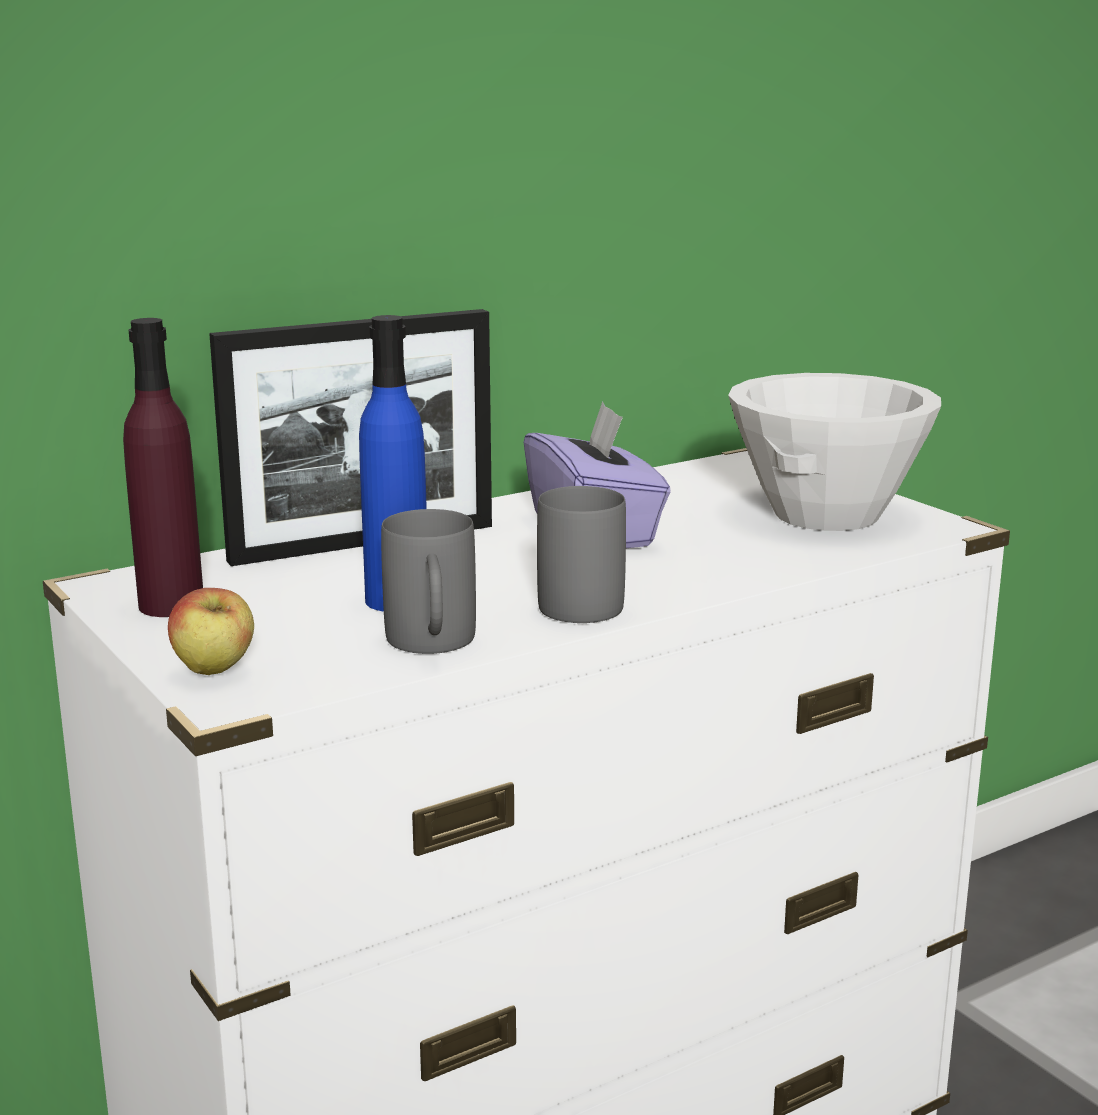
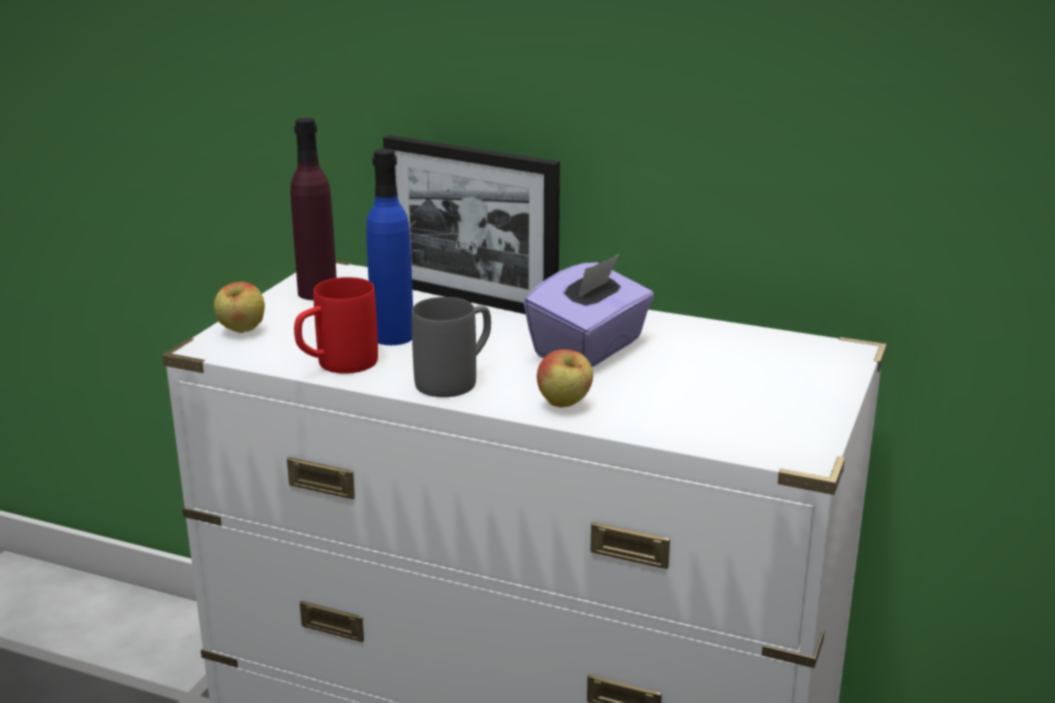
camera: 55 degrees right, 5 degrees up
(432, 646) = (336, 366): grey mug -> red mug
(718, 574) = (564, 405): none -> apple
(824, 514) = (751, 406): white bowl -> none

